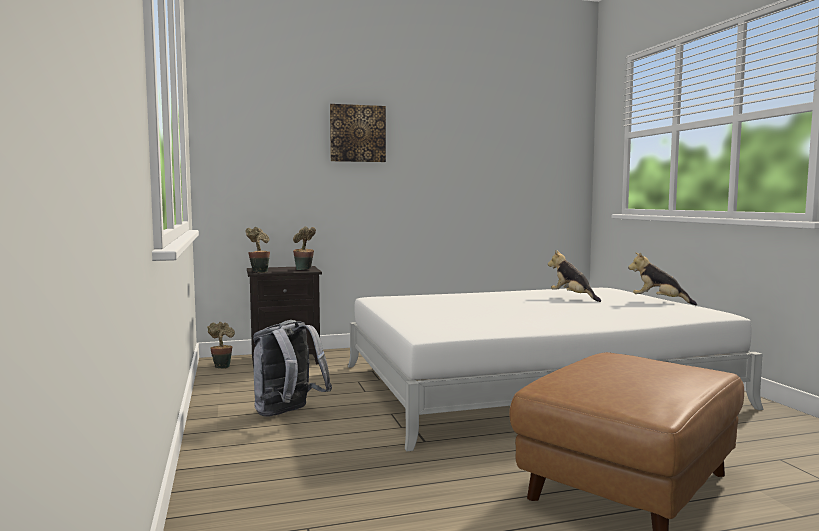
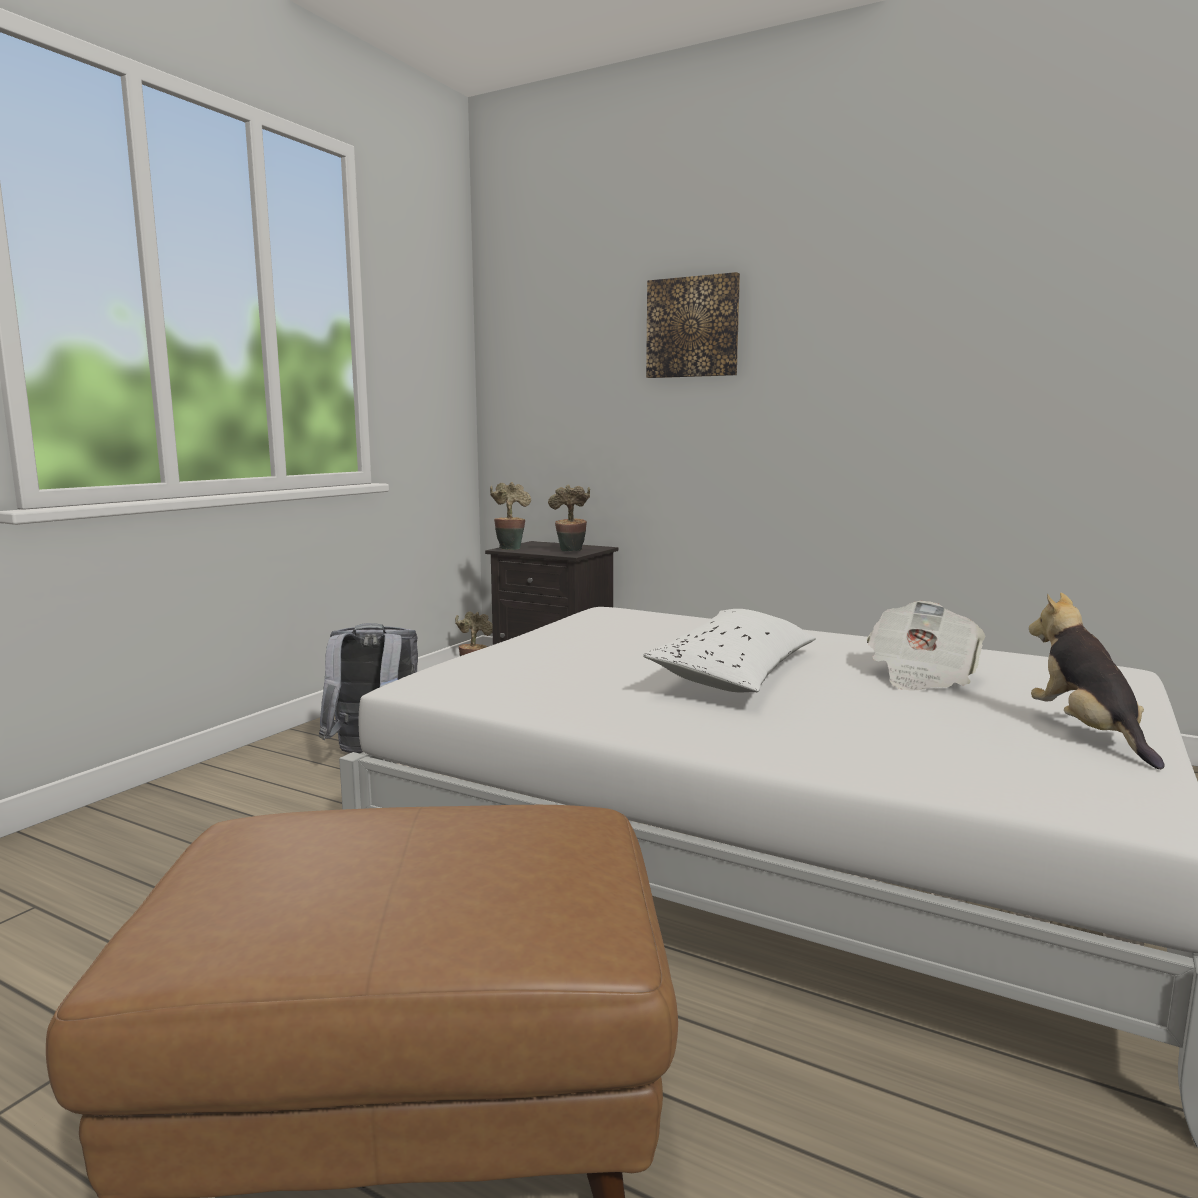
camera: 45 degrees right, 5 degrees up
(521, 306) = (735, 672): none -> white pillow
(572, 297) = (921, 676): plush toy -> newspaper

